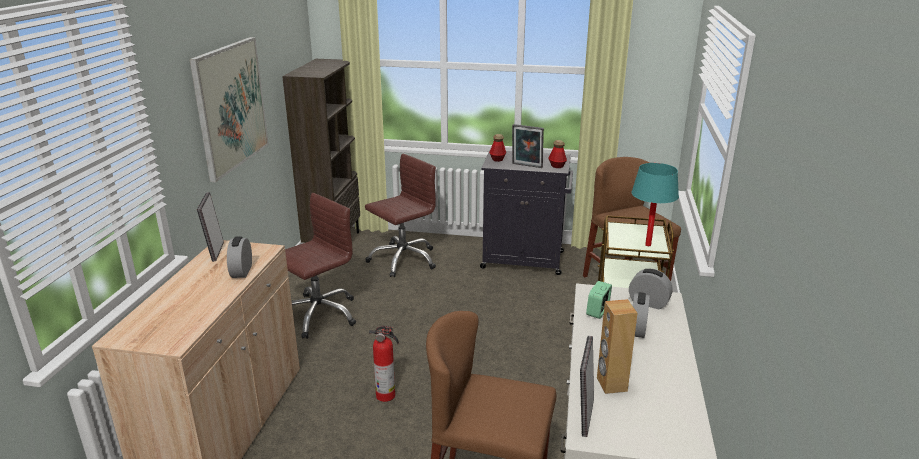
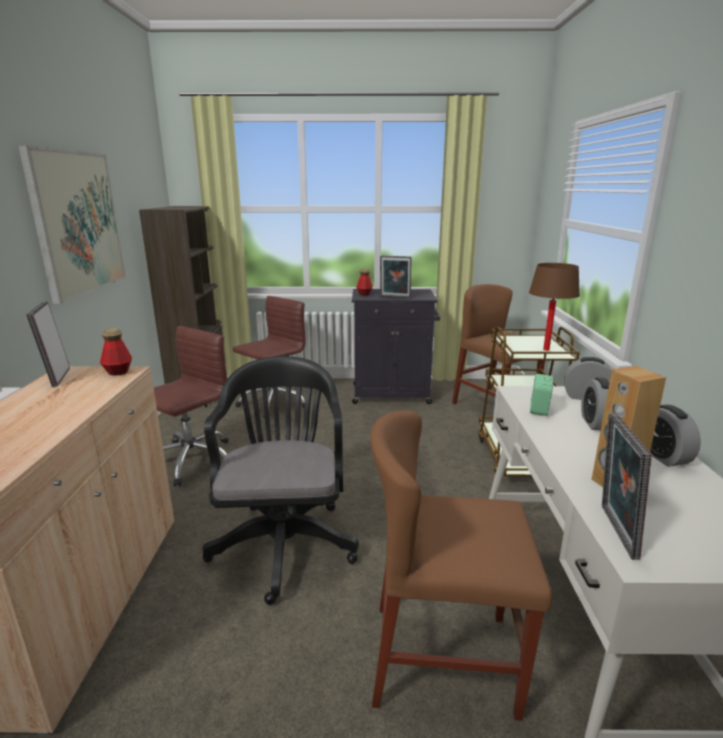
camera: 10 degrees left, 5 degrees down
(241, 271) = (93, 394): alarm clock -> alarm clock (662, 456)
(387, 395) = (284, 540): fire extinguisher -> black office chair
(557, 166) = (423, 296): bottle -> bottle (118, 372)
(648, 245) = (546, 350): turquoise table lamp -> brown table lamp

